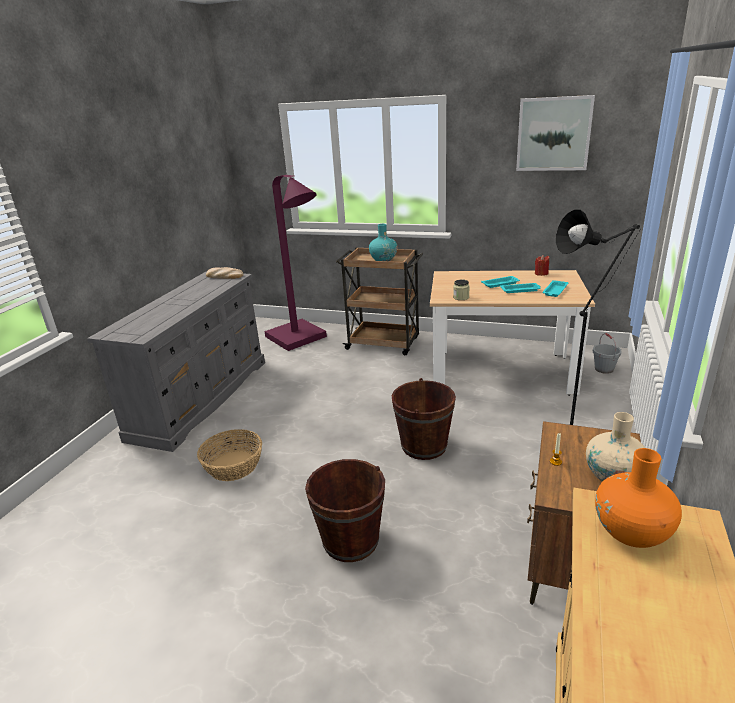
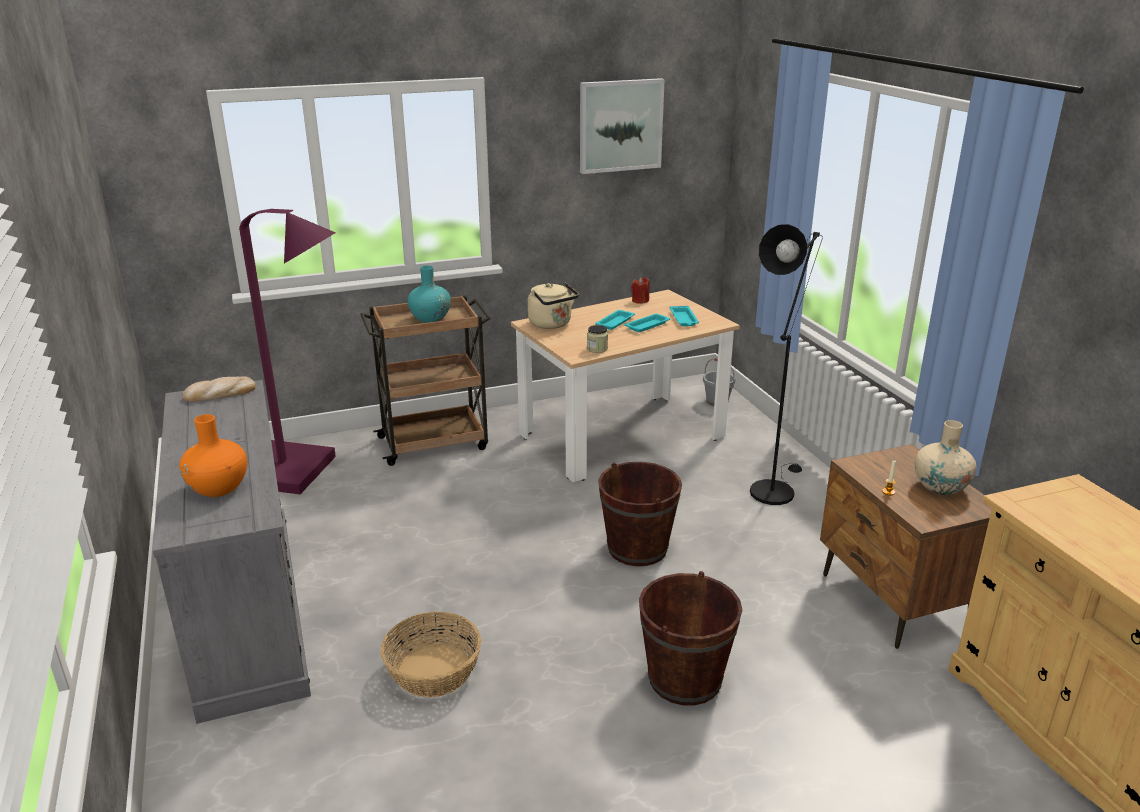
camera: 40 degrees left, 0 degrees up
(456, 277) = (552, 324): none -> beige kettle
(631, 532) = (1058, 510): orange vase -> orange vase (218, 488)

